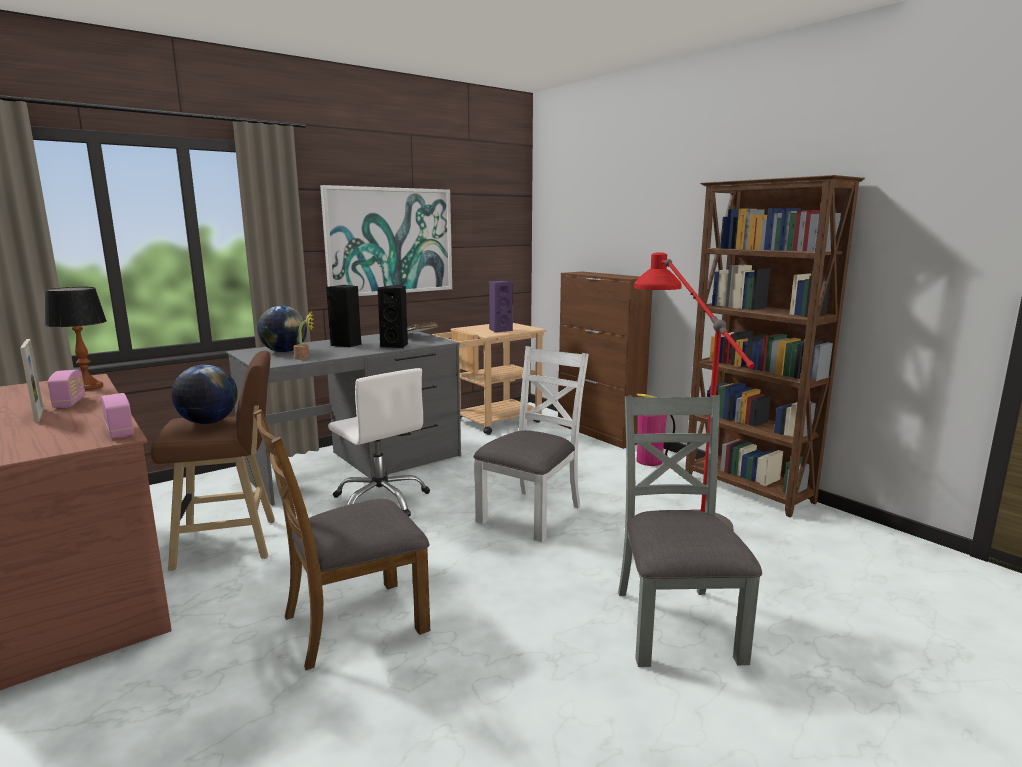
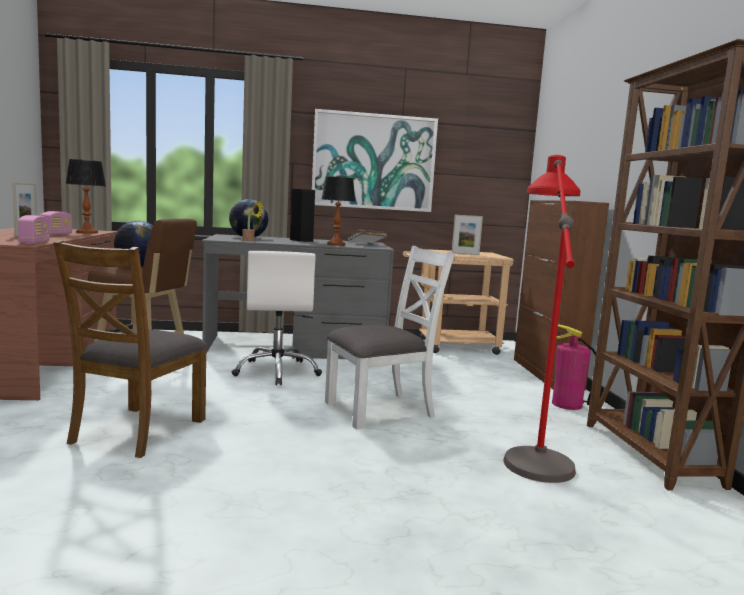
camera: 30 degrees right, 5 degrees down
(353, 622) = (137, 431): brown chair -> brown chair turned 75 degrees counterclockwise
(396, 345) = (336, 244): black speaker -> table lamp
(500, 330) = (465, 254): purple speaker -> picture frame
(675, 624) = (377, 522): grey chair -> none

